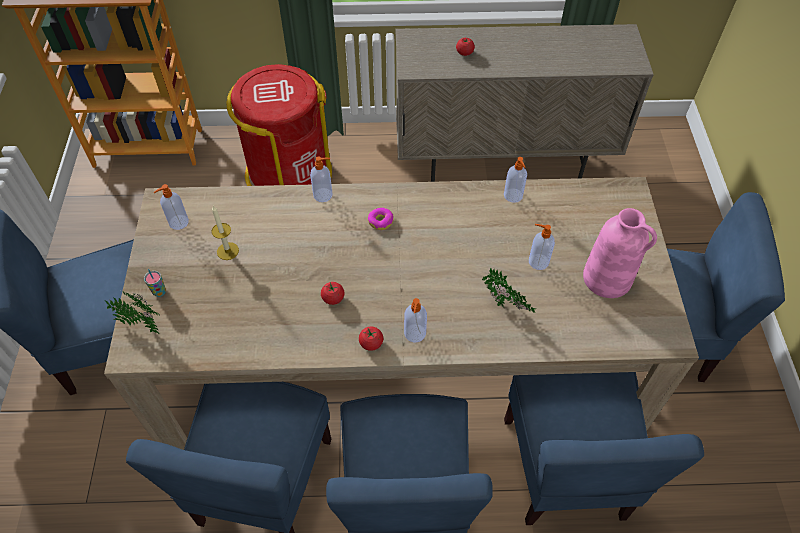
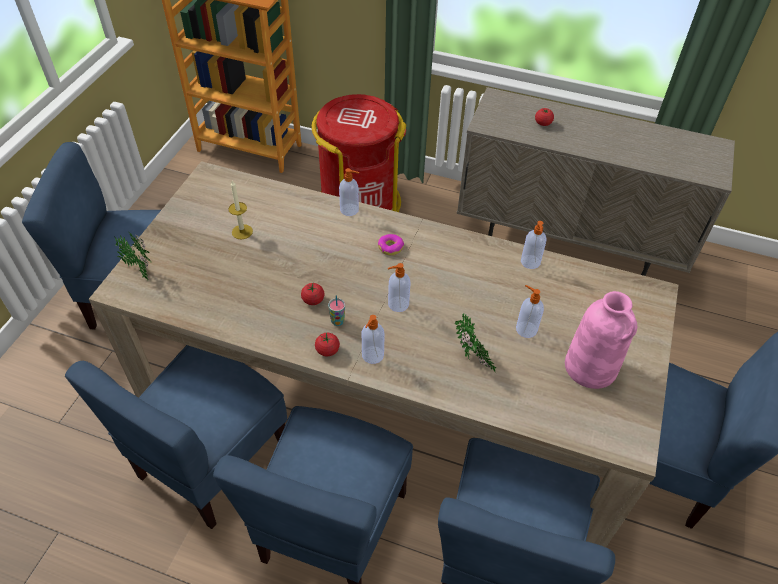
camera: 20 degrees right, 5 degrees down
(159, 292) = (168, 247): cup -> cup (337, 321)
(178, 222) = (213, 196): soap dispenser -> soap dispenser (397, 304)

